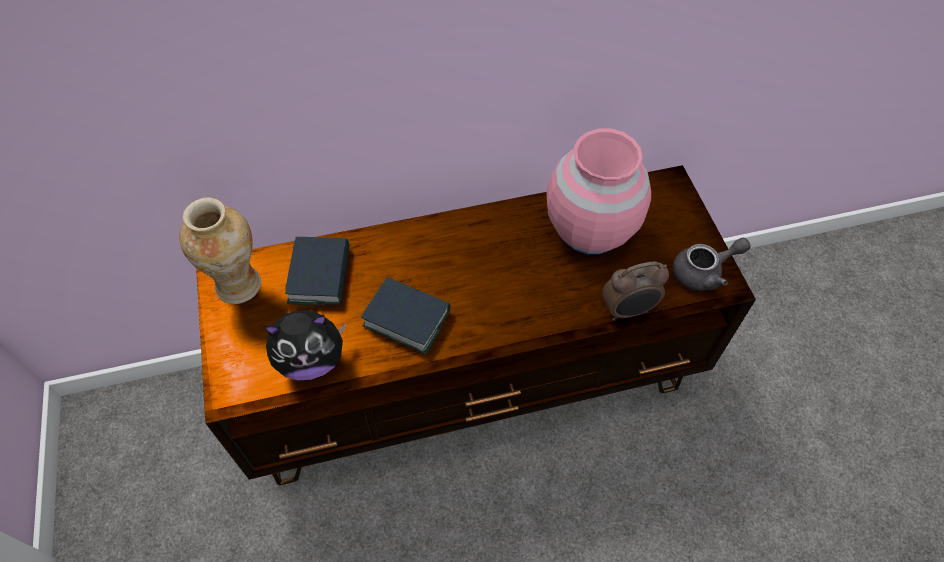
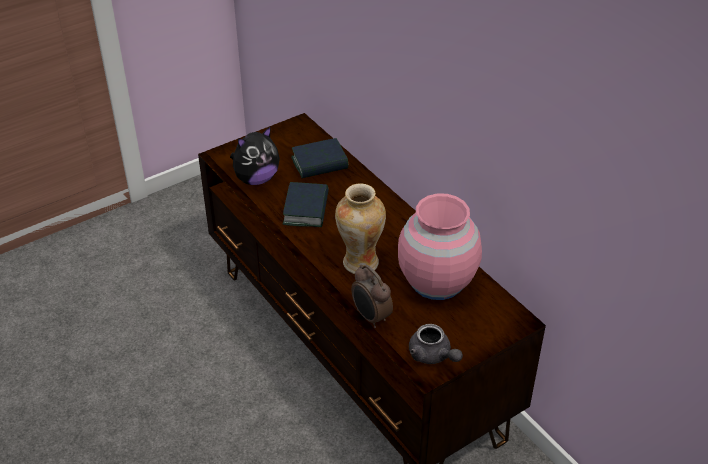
camera: 70 degrees right, 15 degrees down
(239, 286) = (294, 134): vase -> vase (360, 263)
(311, 360) = (256, 179): plush toy -> plush toy turned 90 degrees counterclockwise

